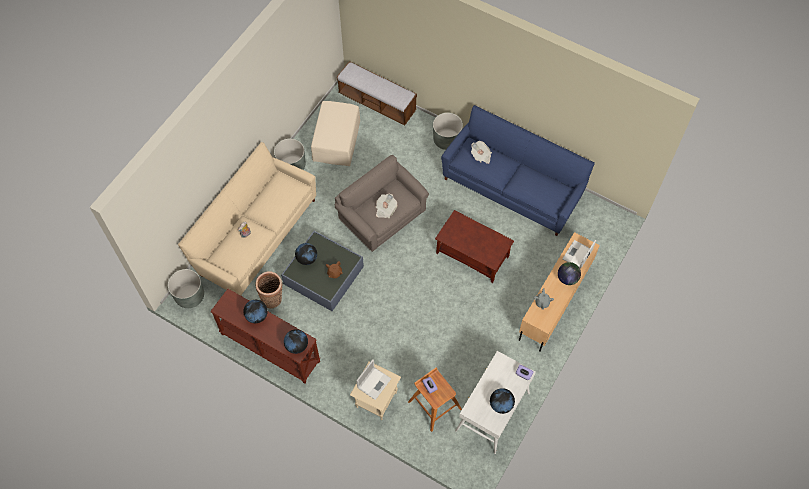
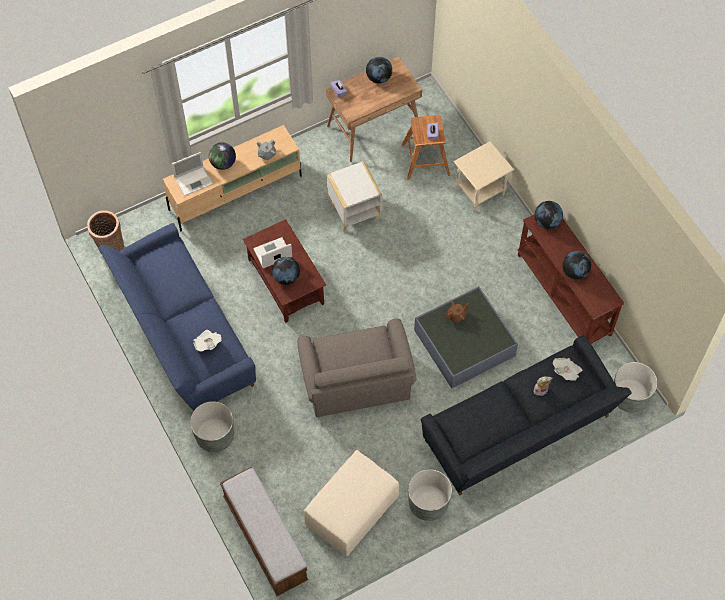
camera: 150 degrees left, 0 degrees up
(255, 235) = (520, 432): beige sofa -> black sofa
(273, 299) = (535, 345): basket -> basket (110, 247)
(307, 259) = (479, 347): globe -> globe (286, 277)
(374, 382) = (483, 167): laptop -> laptop (272, 253)
(385, 209) = (359, 345): newspaper -> newspaper (566, 372)
(459, 332) = (355, 212): none -> white side table
(492, 412) = (374, 128): white desk -> brown desk

